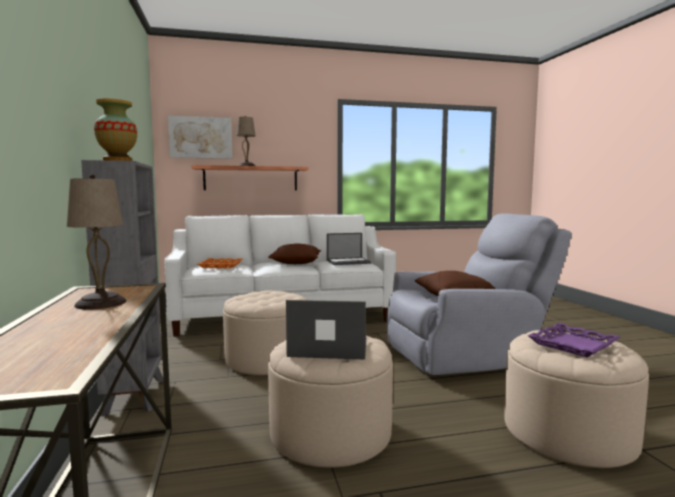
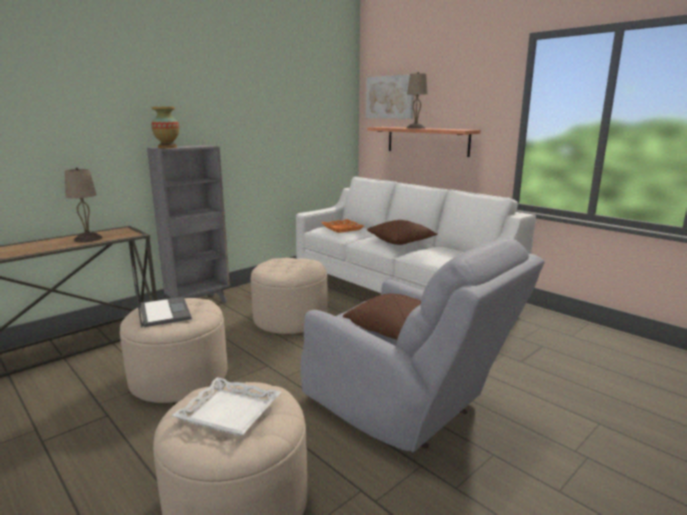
camera: 60 degrees right, 10 degrees up
(348, 262) = (440, 255): laptop -> none
(573, 345) = (228, 412): purple tray -> white tray

